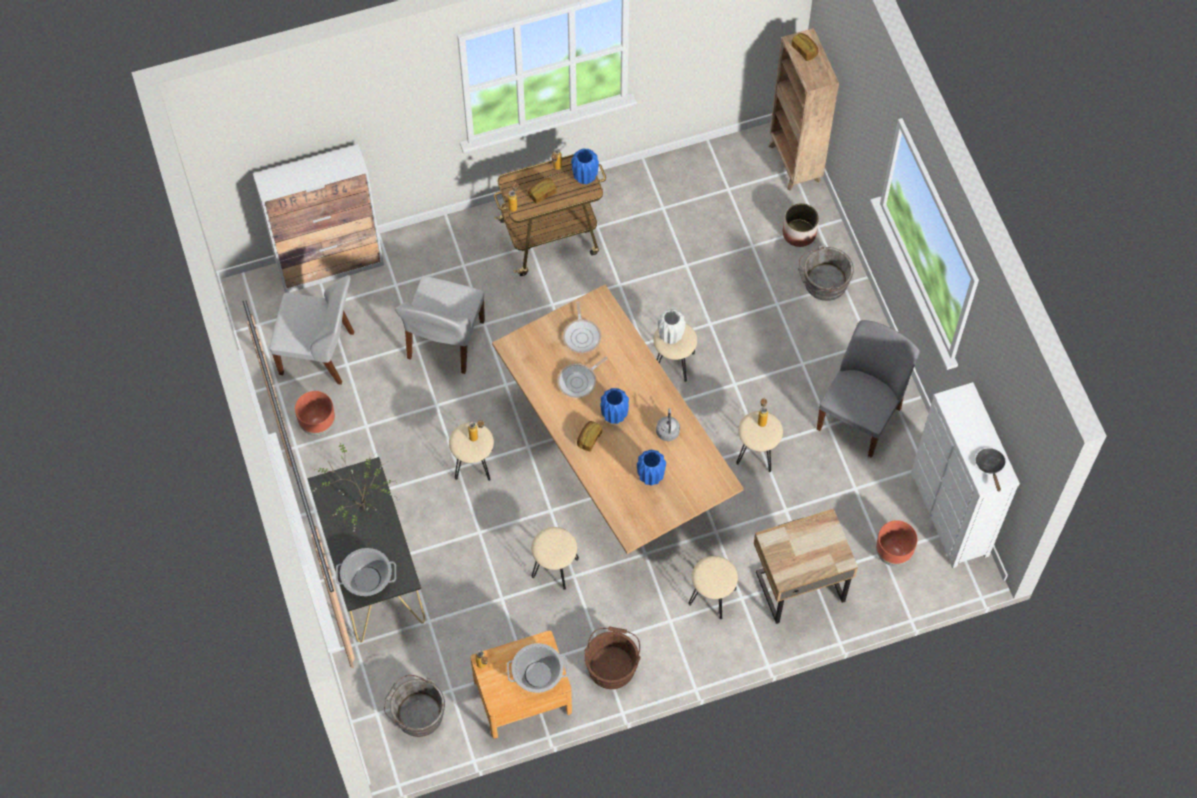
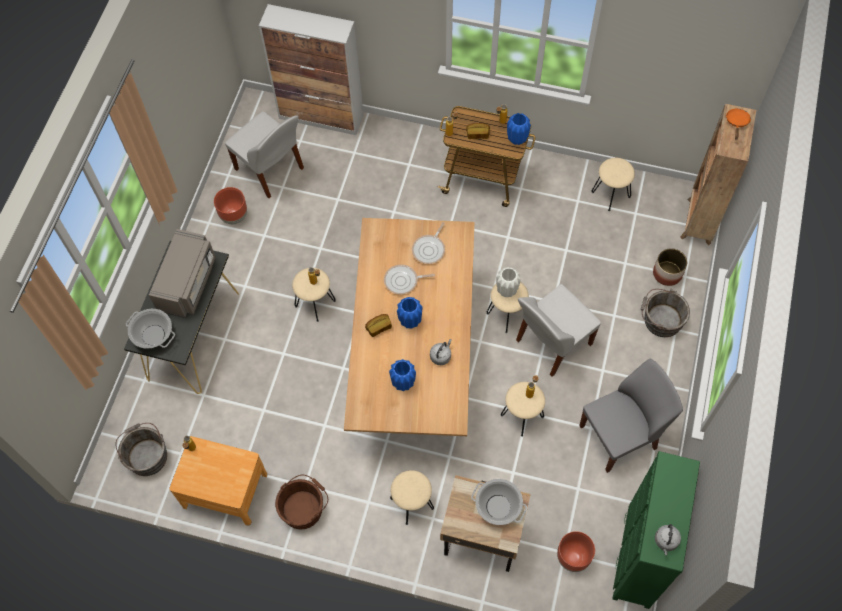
camera: 35 degrees right, 0 degrees up
(361, 509) = (188, 283): potted plant -> grey microwave
(444, 342) = (358, 208): white chair -> white chair (552, 343)
(537, 674) = (224, 481): cooking pot -> cooking pot (498, 507)
(554, 567) = (315, 411): beige stool -> beige stool (610, 194)
(804, 50) = (737, 123): bread -> orange frying pan
(948, 515) = (638, 555): white dresser -> green dresser
(990, 466) = (666, 541): black frying pan -> grey kettle

